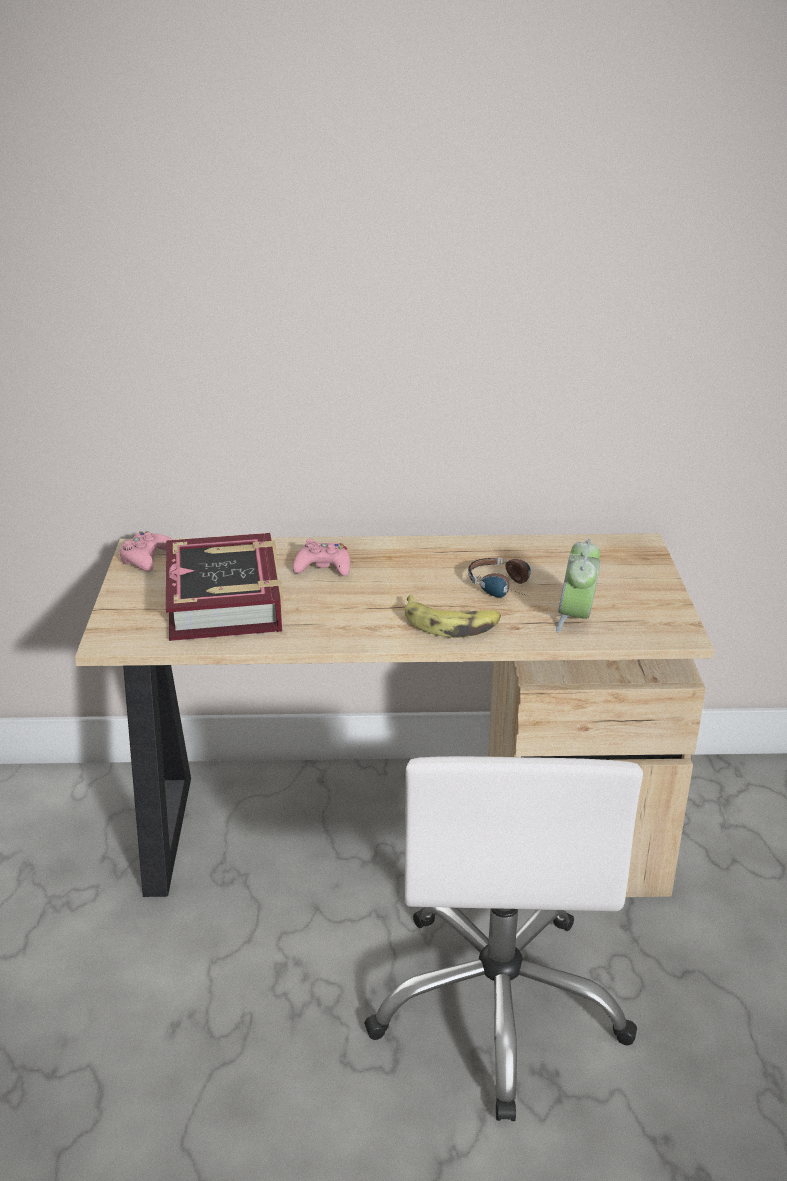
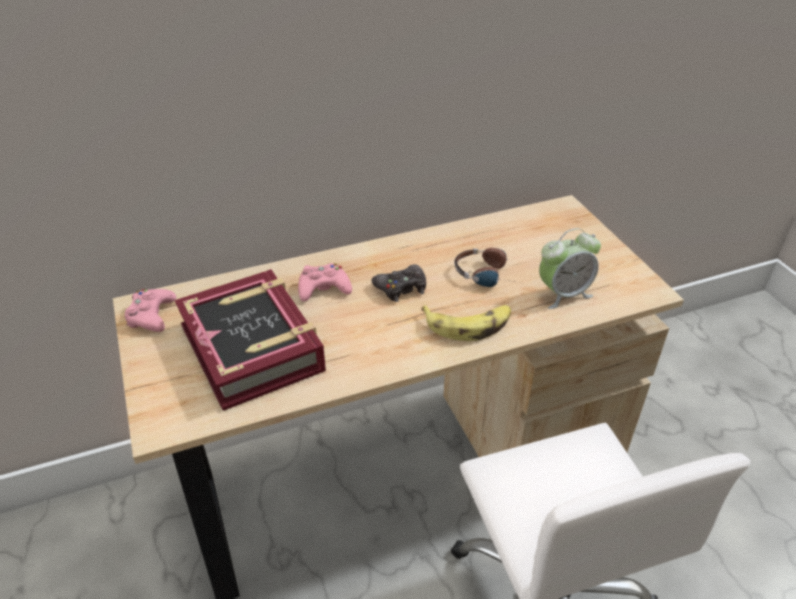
camera: 20 degrees left, 10 degrees up
(403, 581) = (401, 288): none -> black game controller
(576, 618) = (563, 294): alarm clock -> alarm clock turned 105 degrees counterclockwise

